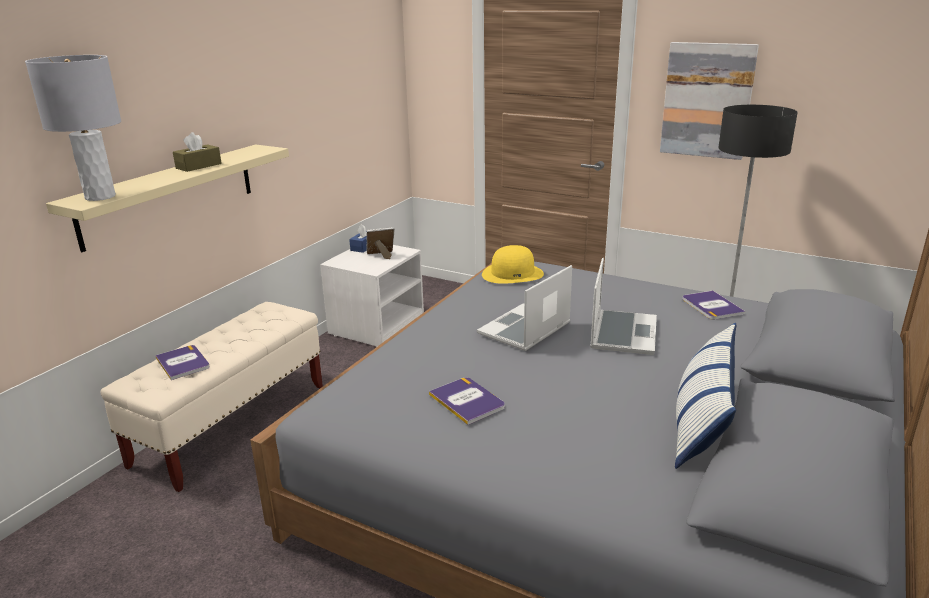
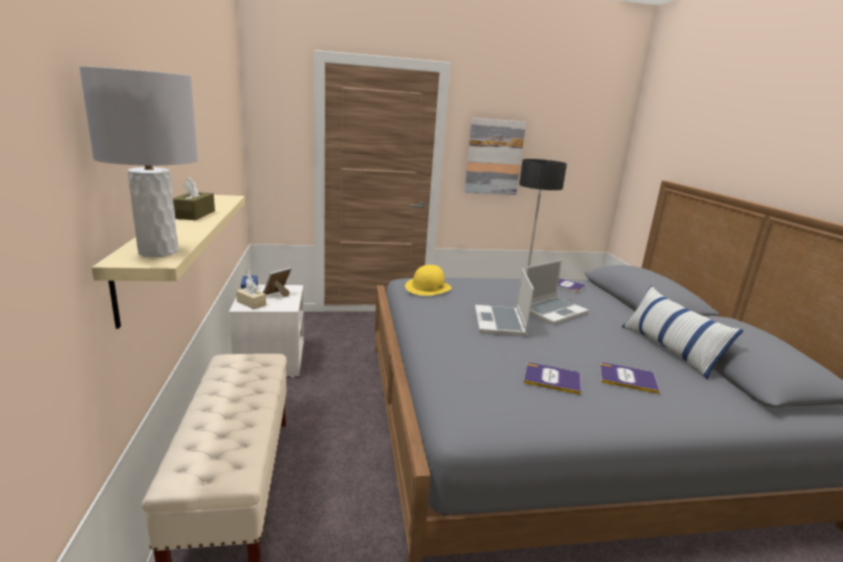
camera: 40 degrees left, 5 degrees down
(183, 363) = (218, 436): book -> book (627, 378)
(347, 260) = (251, 303): none -> beige tissue box
(622, 333) = (553, 311): laptop -> laptop turned 75 degrees clockwise

